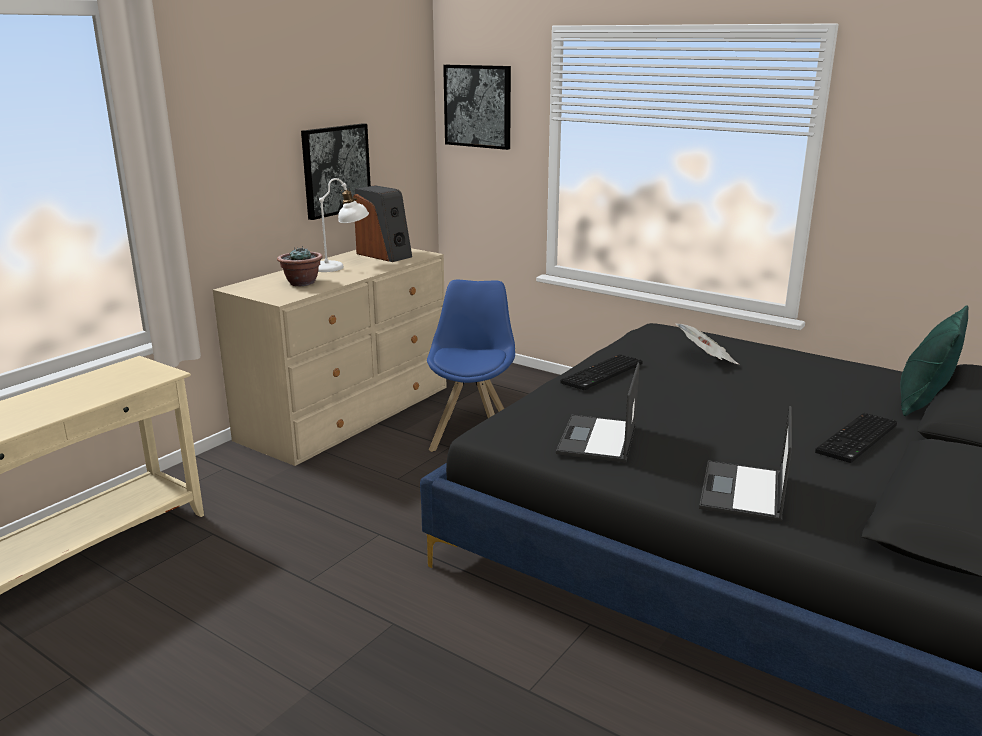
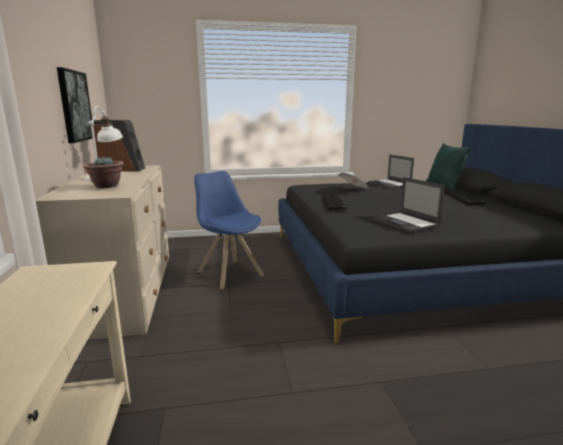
camera: 45 degrees left, 5 degrees down
(478, 106) = (141, 72): picture -> none
(743, 492) = (493, 222): laptop -> laptop (389, 184)

